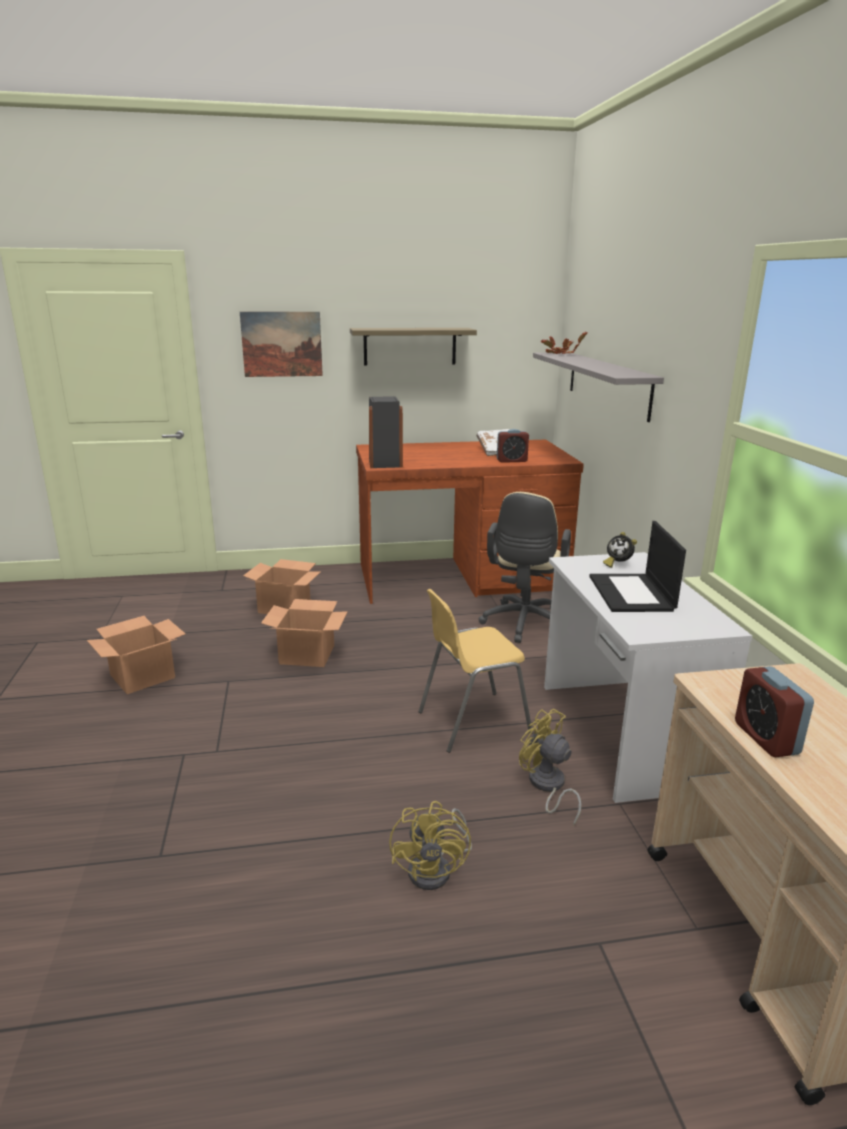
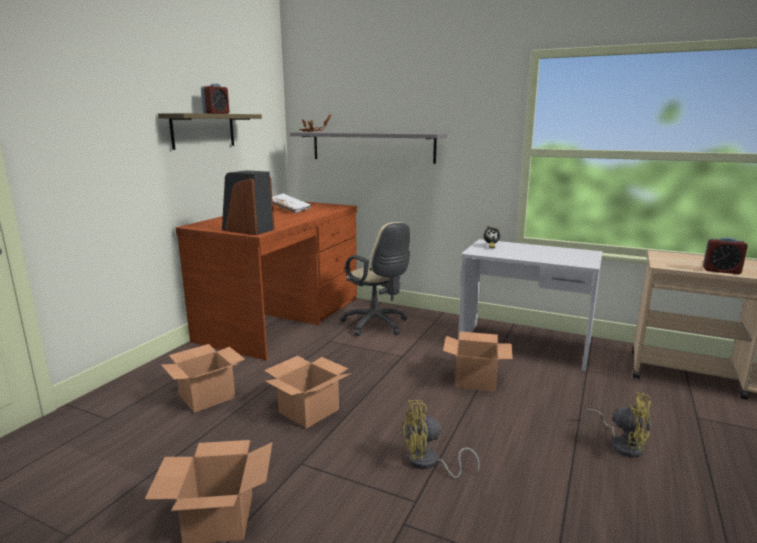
camera: 55 degrees left, 5 degrees down
(282, 344) = (99, 130): picture -> none
(472, 722) = (474, 380): yellow chair -> cardboard box
(511, 460) = (319, 212): alarm clock -> alarm clock (216, 113)
(547, 786) = (560, 382): yellow fan -> yellow fan (428, 463)
(632, 593) = (534, 253): laptop -> none

